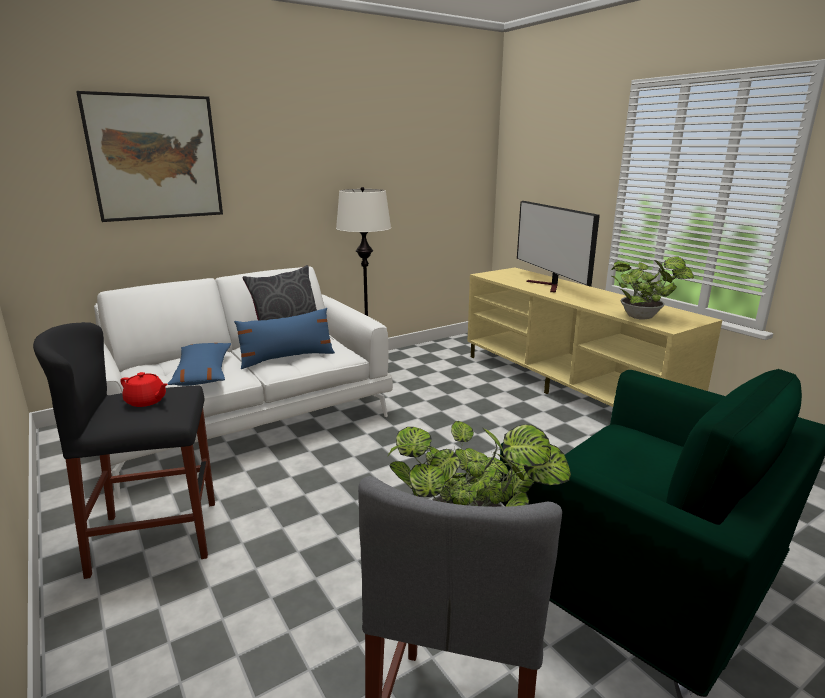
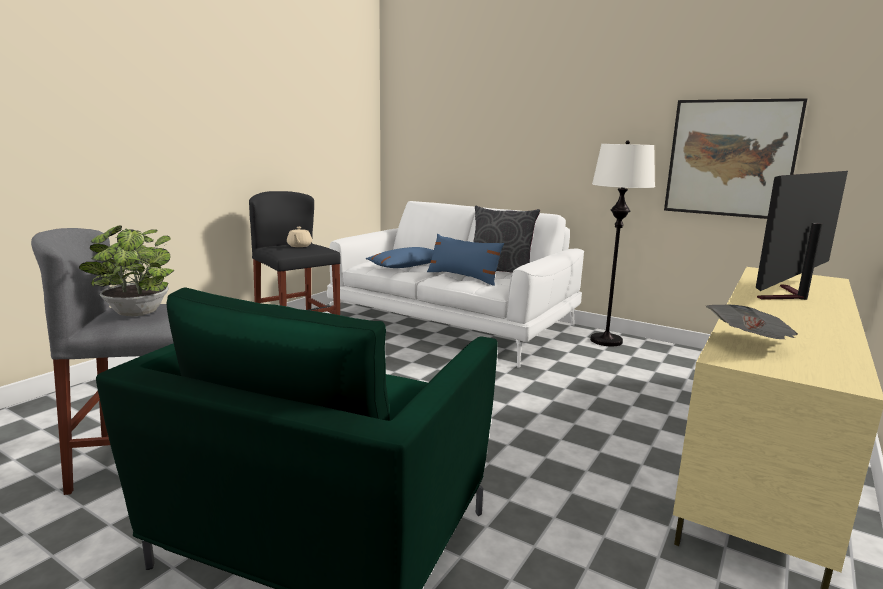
camera: 65 degrees right, 5 degrees down
(146, 401) = (299, 246): red teapot -> beige teapot
(155, 158) = (473, 110): picture -> picture (730, 158)
(643, 317) = (749, 344): potted plant -> newspaper

